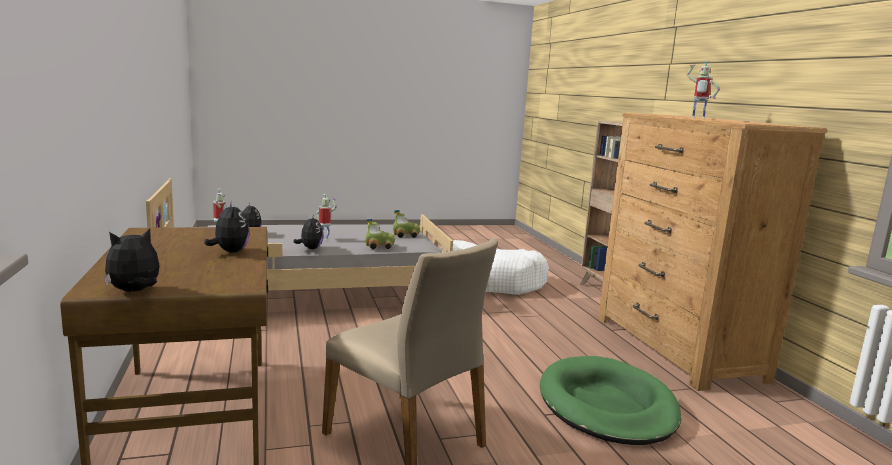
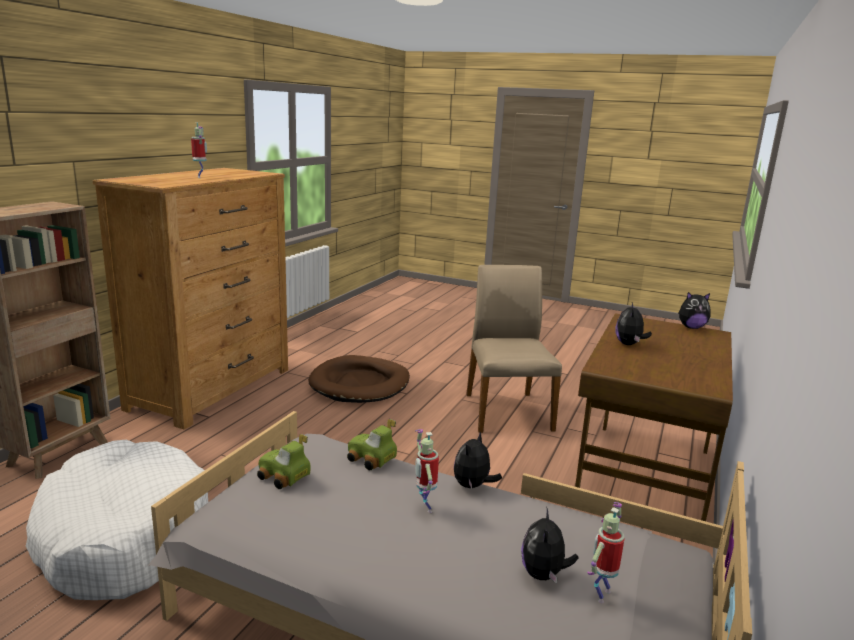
camera: 140 degrees left, 5 degrees up
(607, 405) = (360, 384): green dog bed -> brown dog bed

